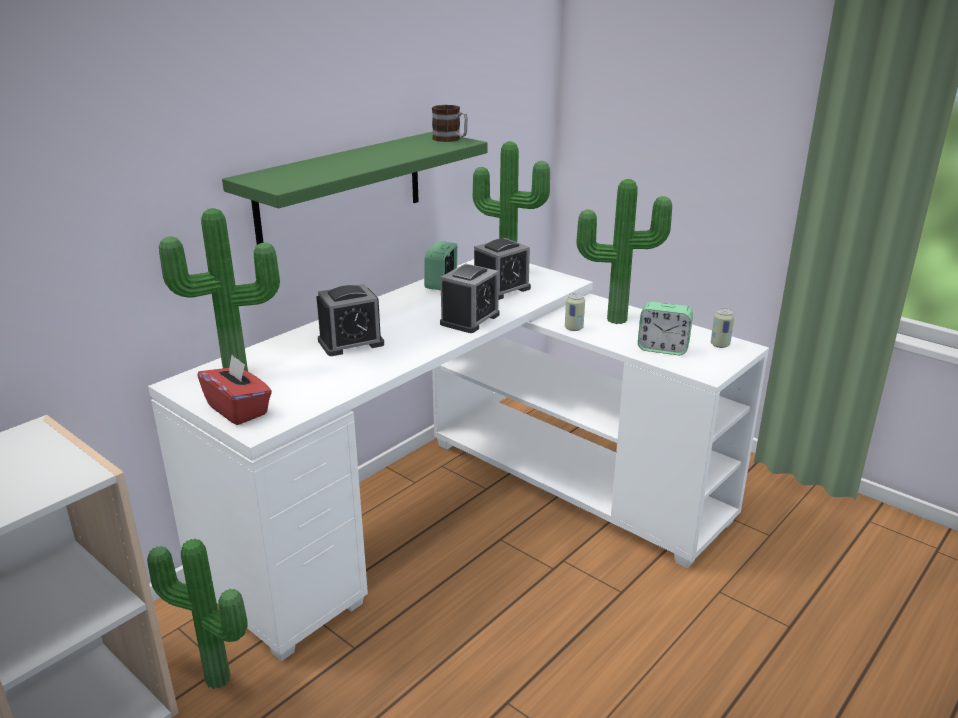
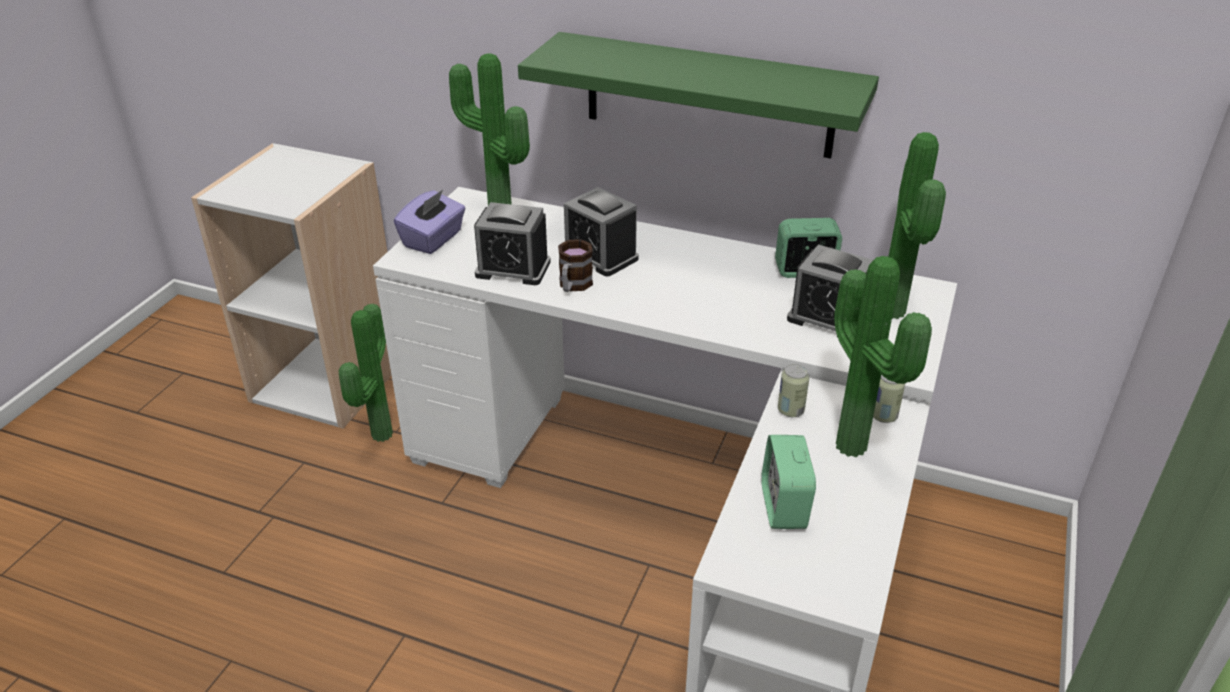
camera: 70 degrees right, 10 degrees up
(238, 410) = (433, 239): red tissue box -> purple tissue box
(451, 139) = (840, 94): mug -> mug (573, 286)
(470, 319) = (715, 315): alarm clock -> alarm clock (513, 269)
(720, 345) = (843, 569): can -> can (883, 416)

